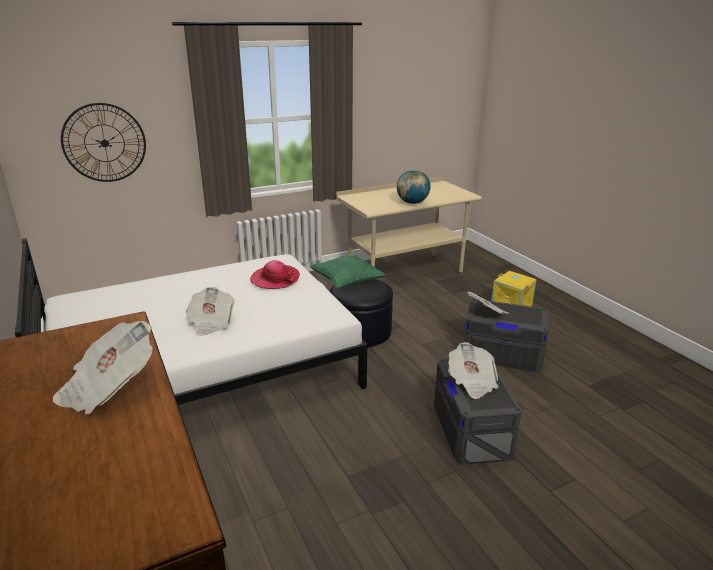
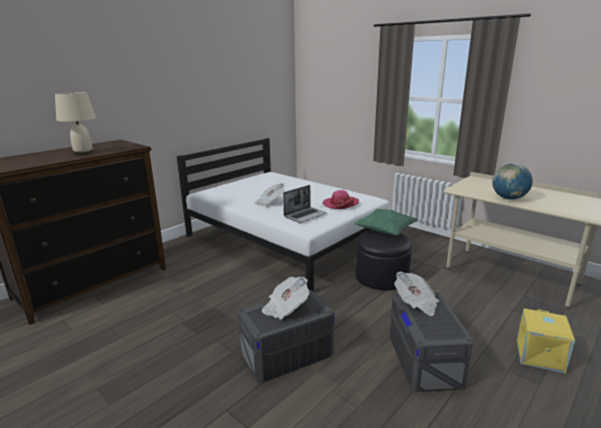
camera: 70 degrees right, 5 degrees down
(104, 143) = (335, 100): wall clock -> none
(108, 388) = (83, 153): newspaper -> beige table lamp
(291, 308) = (305, 215): none -> laptop

